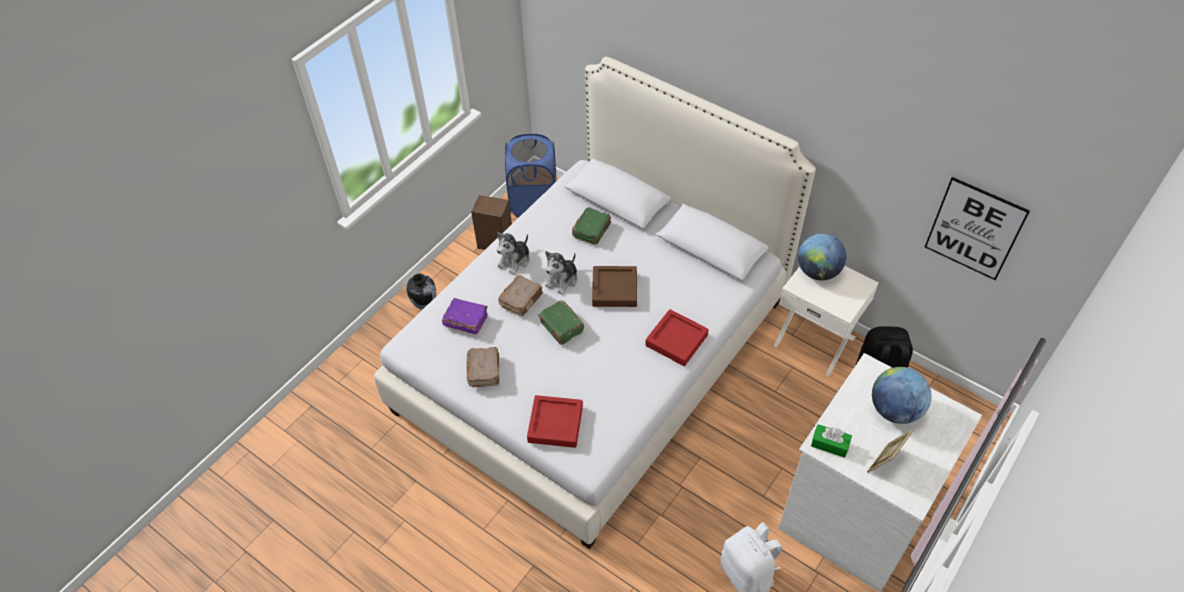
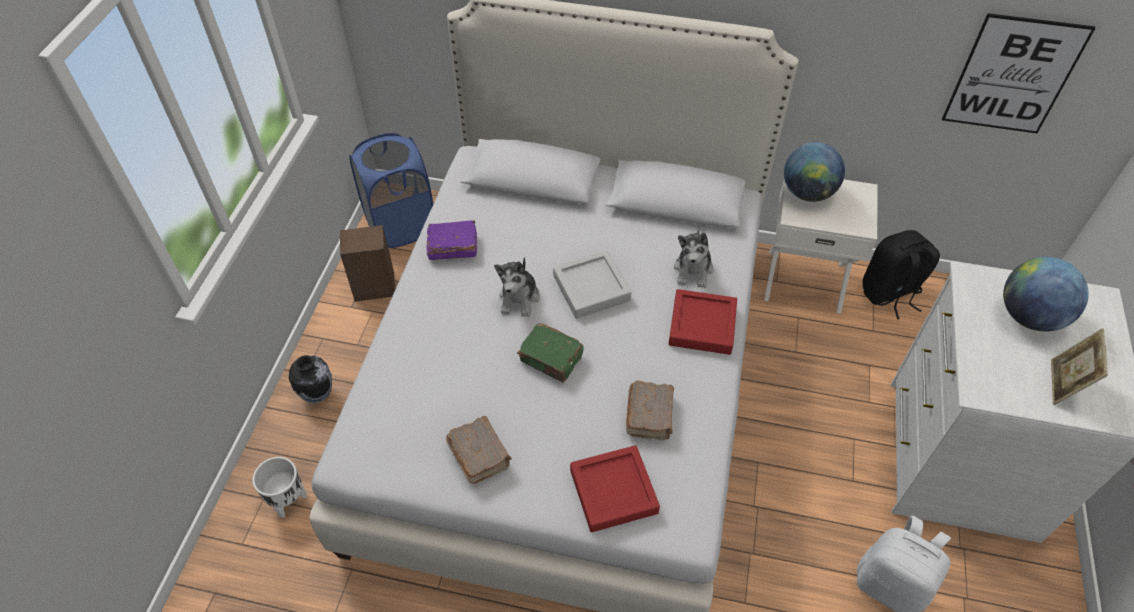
camera: 25 degrees left, 0 degrees up
(377, 366) = (288, 500): none -> white planter
(465, 320) = (417, 395): purple book -> purple book (452, 247)
(515, 261) = (444, 294): plush toy -> plush toy (693, 270)
(521, 300) = (480, 341): brown book -> brown book (650, 415)
(592, 230) = (523, 225): green book -> none
(614, 289) = (591, 288): brown tray -> grey tray
(830, 444) = (990, 386): green tissue box -> none

